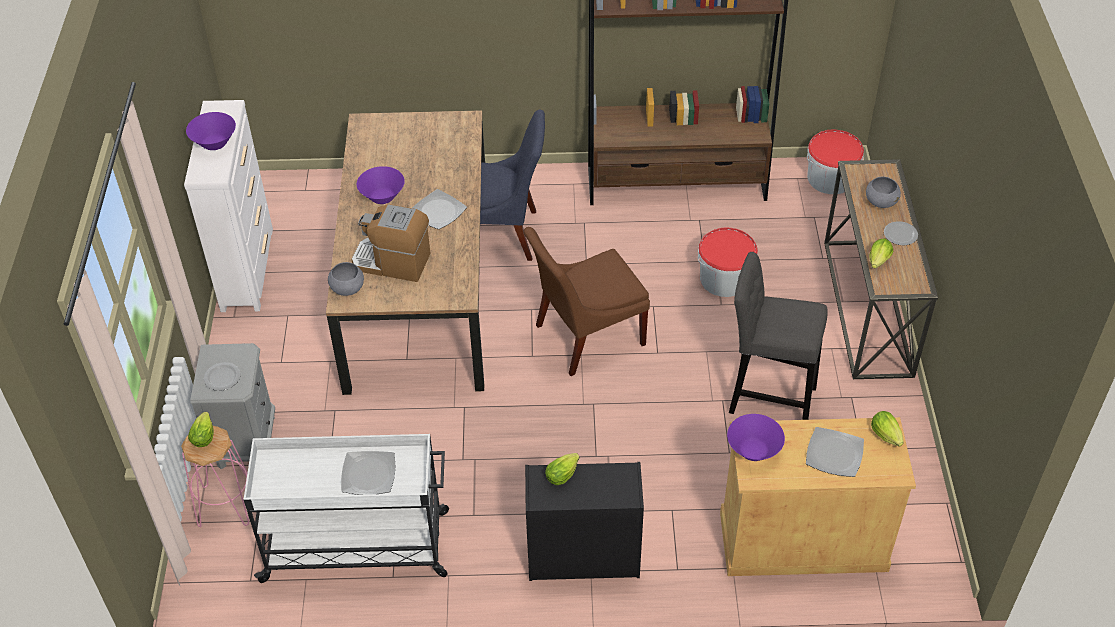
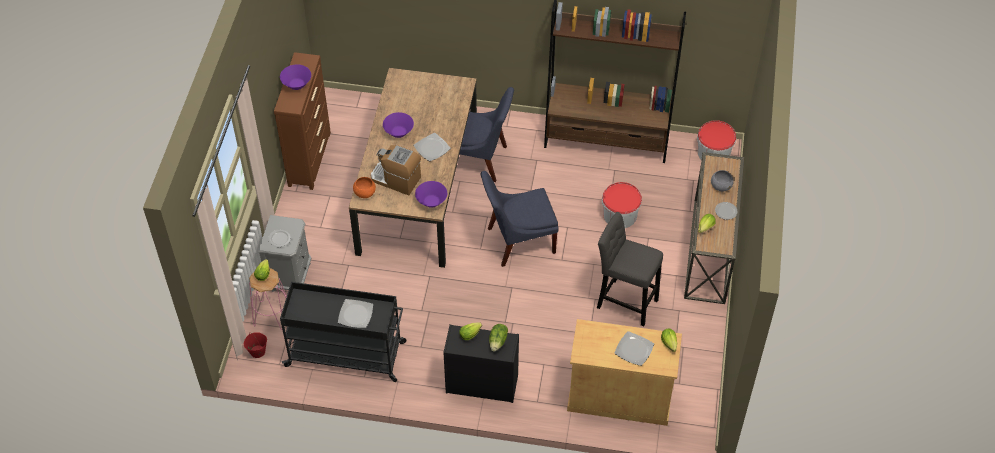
camera: 10 degrees right, 5 degrees up
(211, 566) = (257, 351): none -> red bucket
(247, 268) = (310, 158): white dresser -> brown dresser
(347, 289) = (364, 193): grey bowl -> orange bowl
(358, 546) = (347, 354): white cart -> black cart
(585, 336) = (518, 241): brown chair -> blue chair
(610, 479) = (498, 341): none -> lettuce
(753, 450) = (585, 339): purple bowl -> purple bowl (431, 201)

